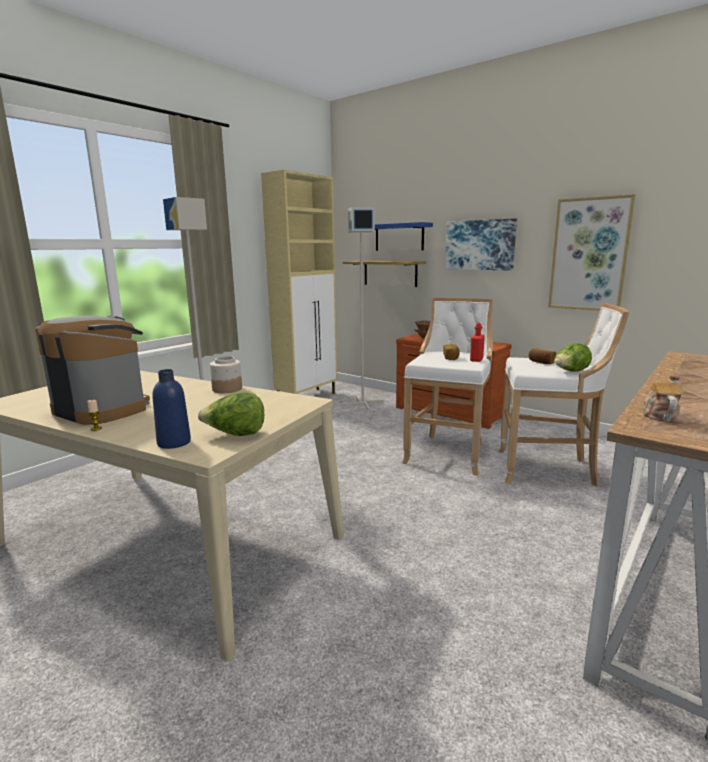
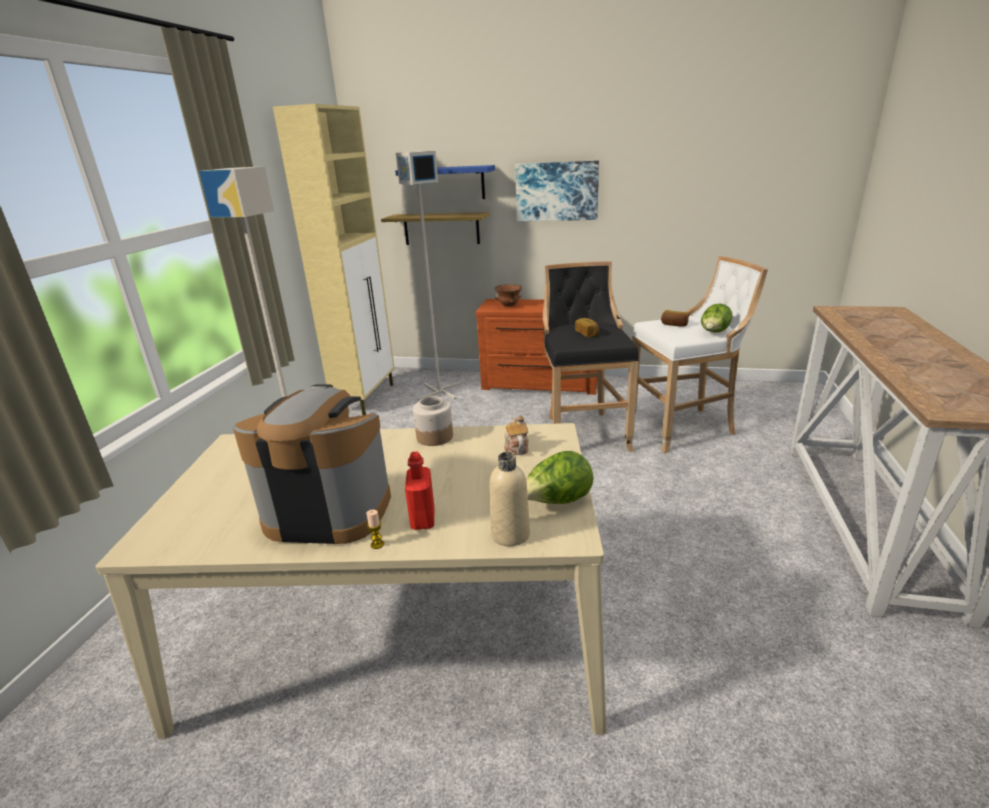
camera: 25 degrees left, 10 degrees up
(174, 443) = (510, 534): blue bottle -> beige bottle
(448, 452) = (583, 432): white stool -> black stool
(476, 360) = (614, 332): red bottle -> red bottle (423, 519)
(589, 254) = (678, 199): picture -> none
(659, 415) = (931, 391): teapot -> teapot (516, 447)

